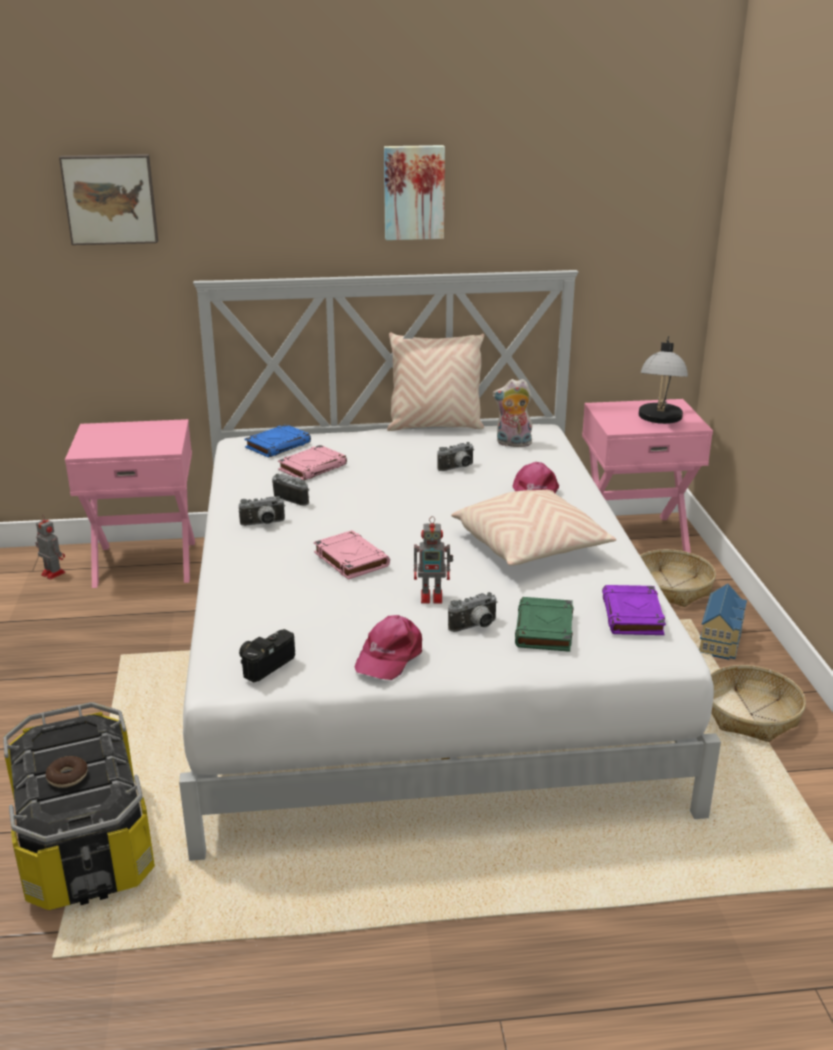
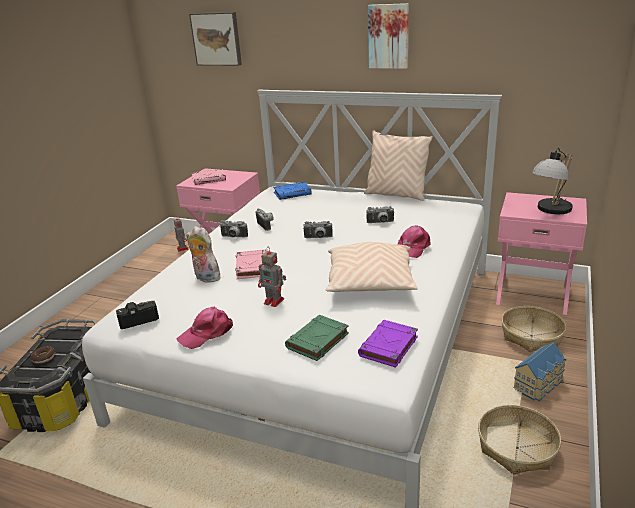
camera: 30 degrees right, 0 degrees up
(313, 467) = (297, 209): pink book -> pink book (209, 179)
(475, 627) = (278, 328): camera -> camera (318, 238)
(512, 444) = (433, 213): plush toy -> plush toy (205, 278)

